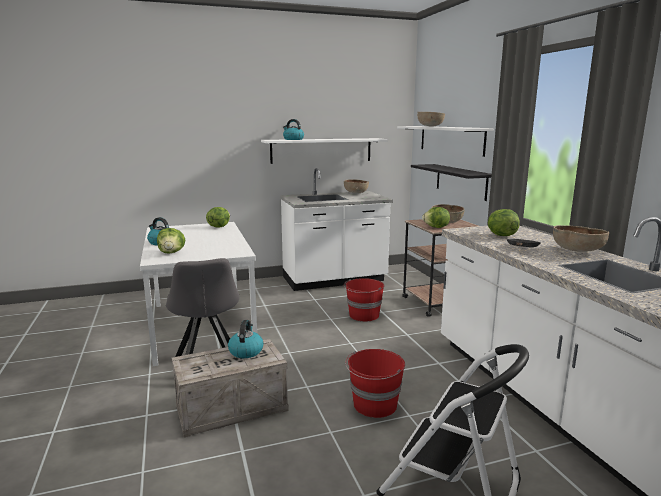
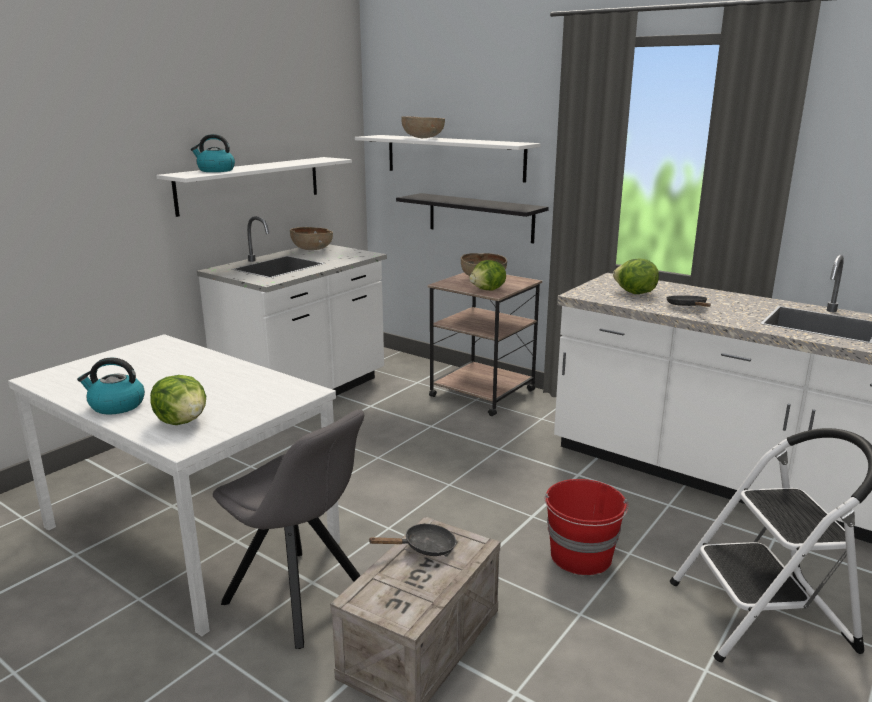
camera: 35 degrees left, 5 degrees up
(218, 226) = (158, 350): lettuce -> none
(246, 351) = (424, 548): kettle -> black frying pan
(363, 315) = (415, 438): red bucket -> none
(577, 251) = (738, 301): brown bowl -> none

